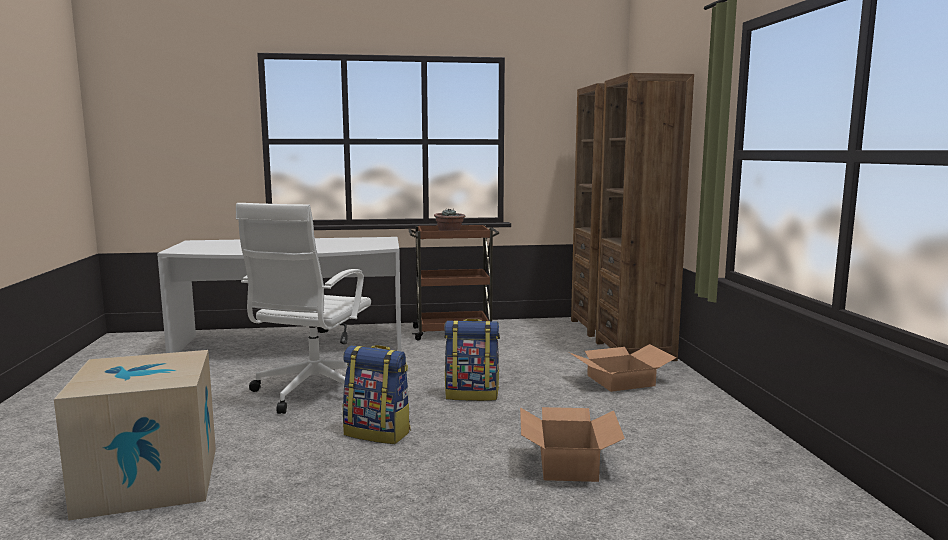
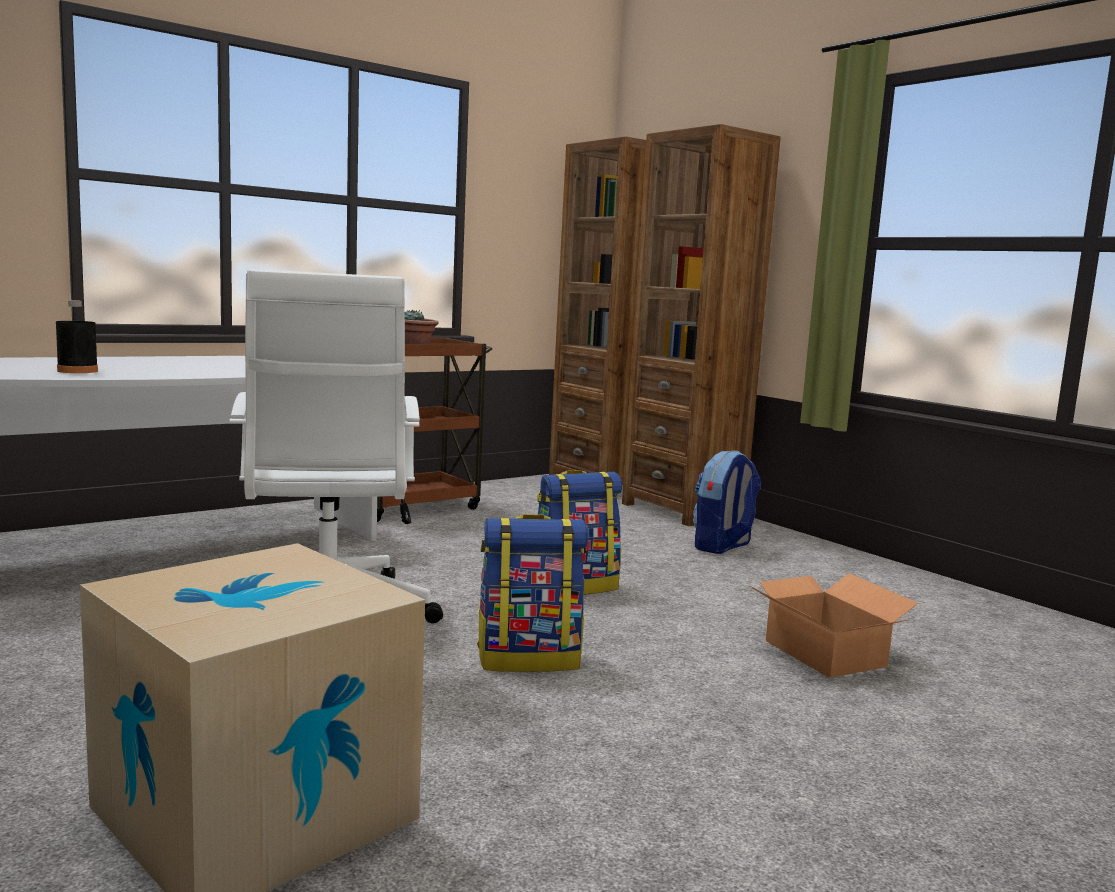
camera: 30 degrees left, 0 degrees up
(234, 249) = (77, 371): none -> black bottle
(620, 381) = (722, 546): cardboard box -> backpack

